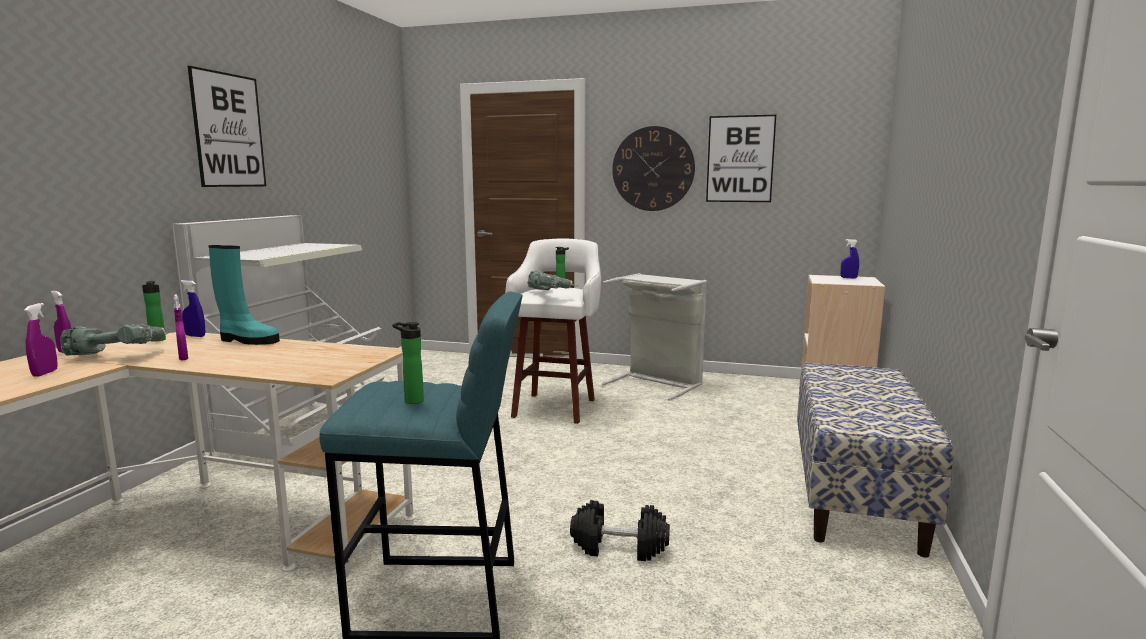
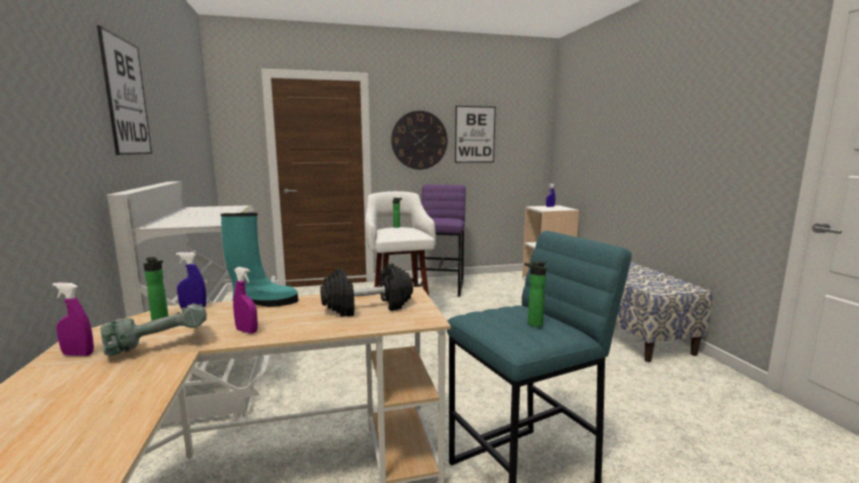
camera: 30 degrees left, 0 degrees up
(45, 373) = (119, 382): purple spray bottle -> none
(550, 293) = (404, 232): power drill -> none
(619, 547) = (570, 398): black dumbbell -> black dumbbell (368, 307)
(657, 383) = (440, 287): grey laundry basket -> purple stool

